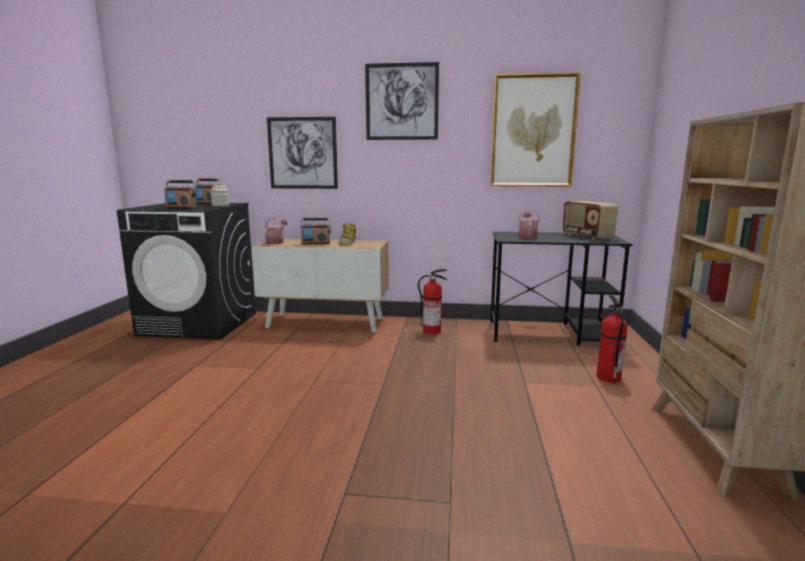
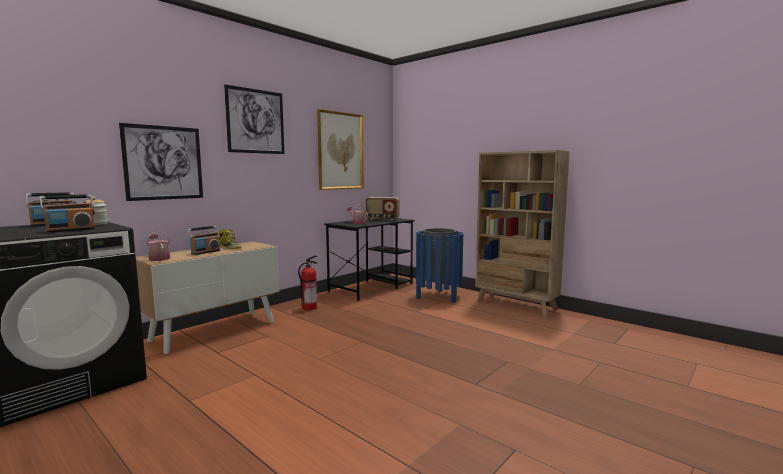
camera: 55 degrees left, 5 degrees down
(607, 377) = (438, 296): fire extinguisher -> blue trash can

